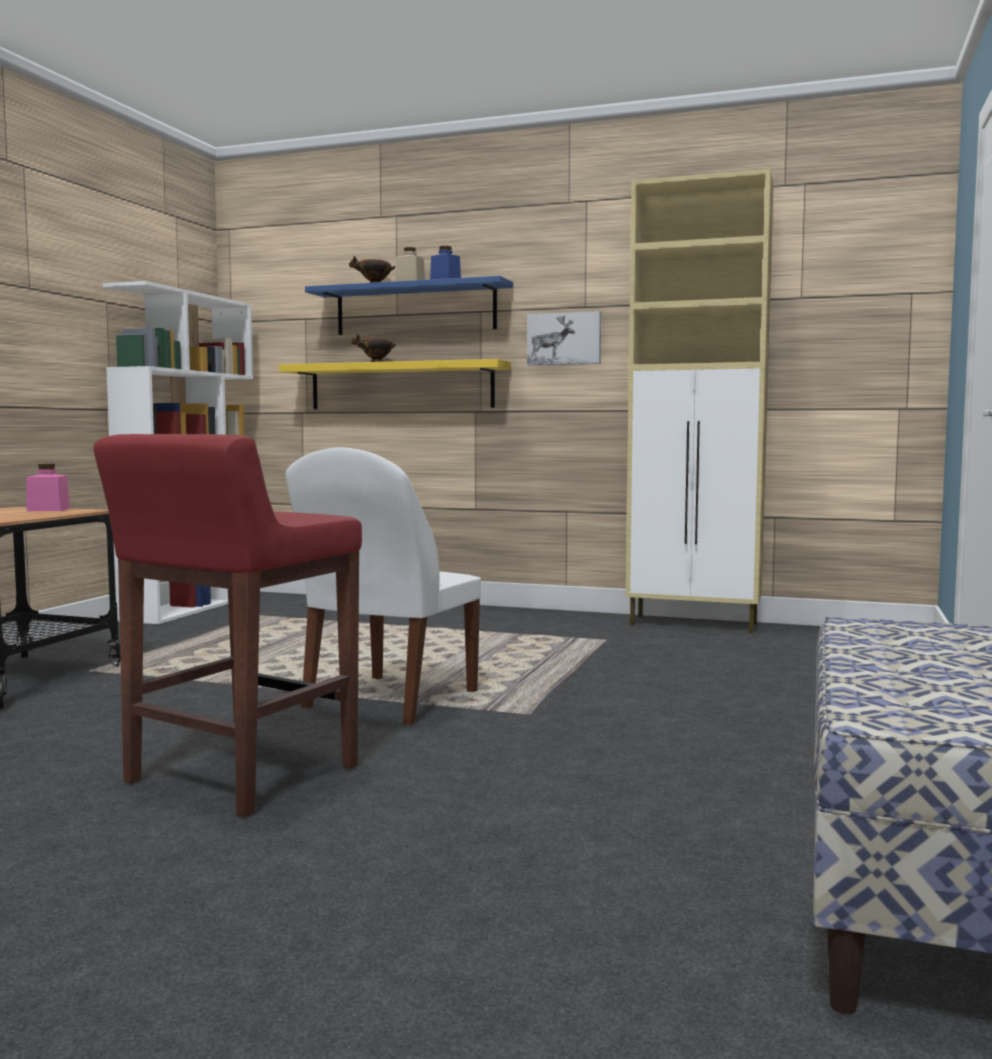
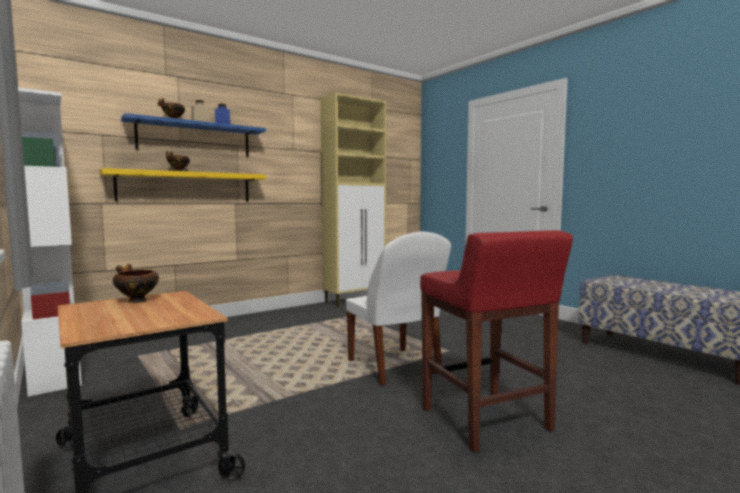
camera: 55 degrees left, 0 degrees up
(48, 510) = (136, 301): pink jar -> bowl
(564, 339) = (284, 165): picture -> none

